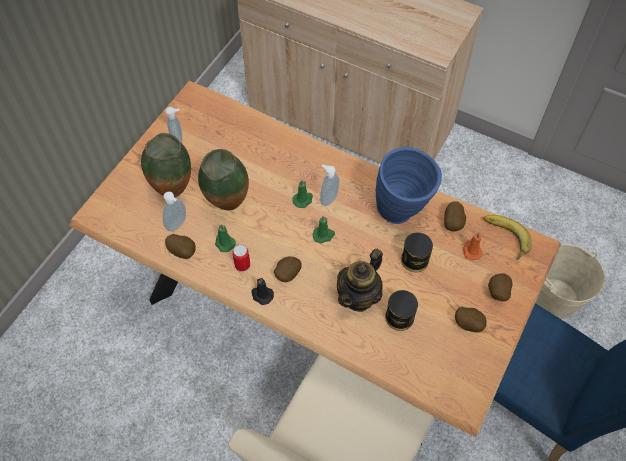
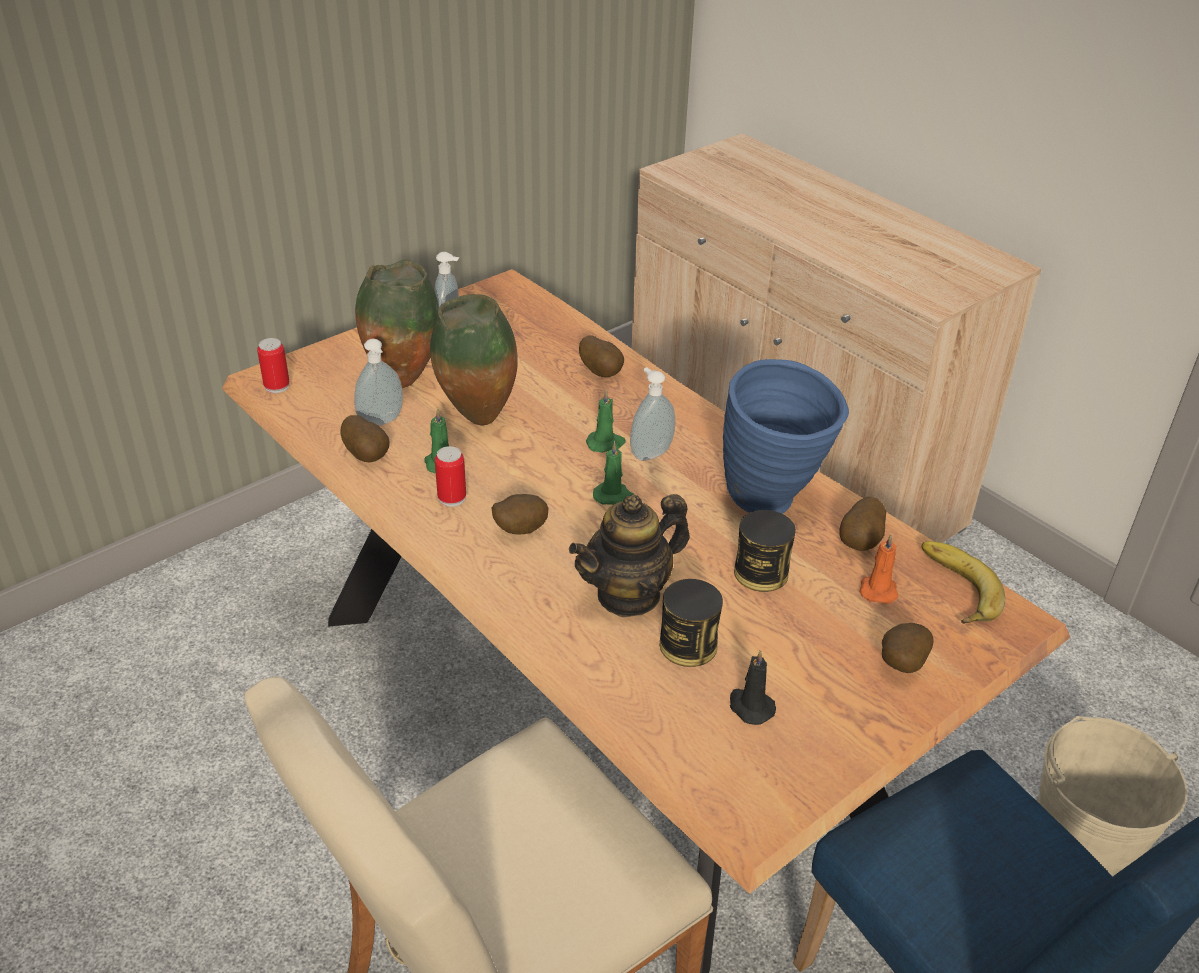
camera: 20 degrees right, 20 degrees down
(104, 218) = (277, 386): none -> can
(261, 295) = (459, 544): black candle -> black candle (750, 706)
(468, 323) = (819, 694): potato -> potato (602, 372)

